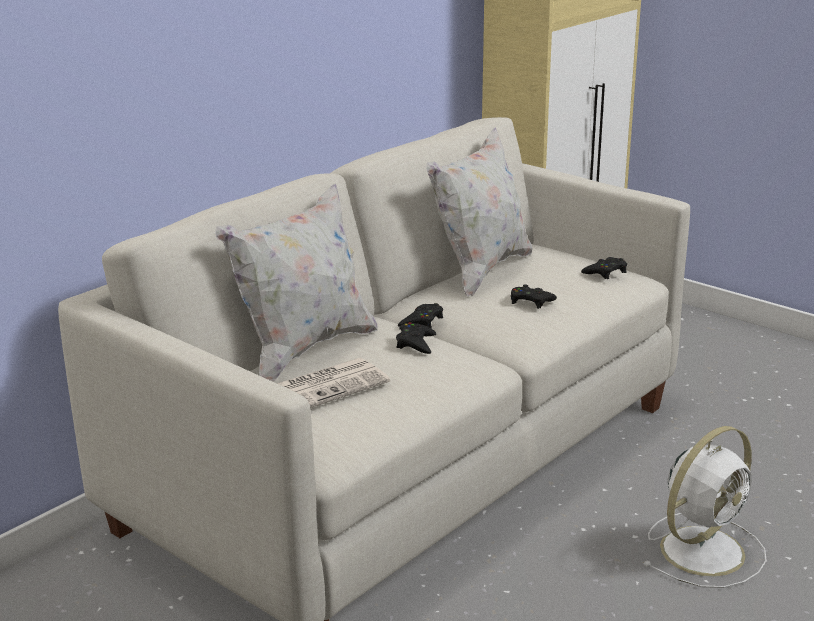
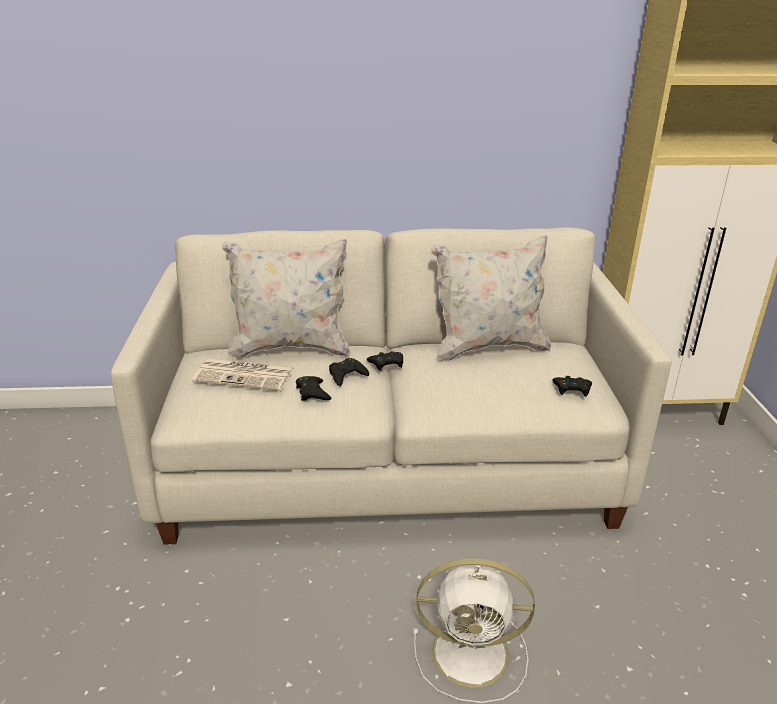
camera: 45 degrees right, 5 degrees up
(530, 301) = (472, 384): black game controller -> black game controller (312, 392)

